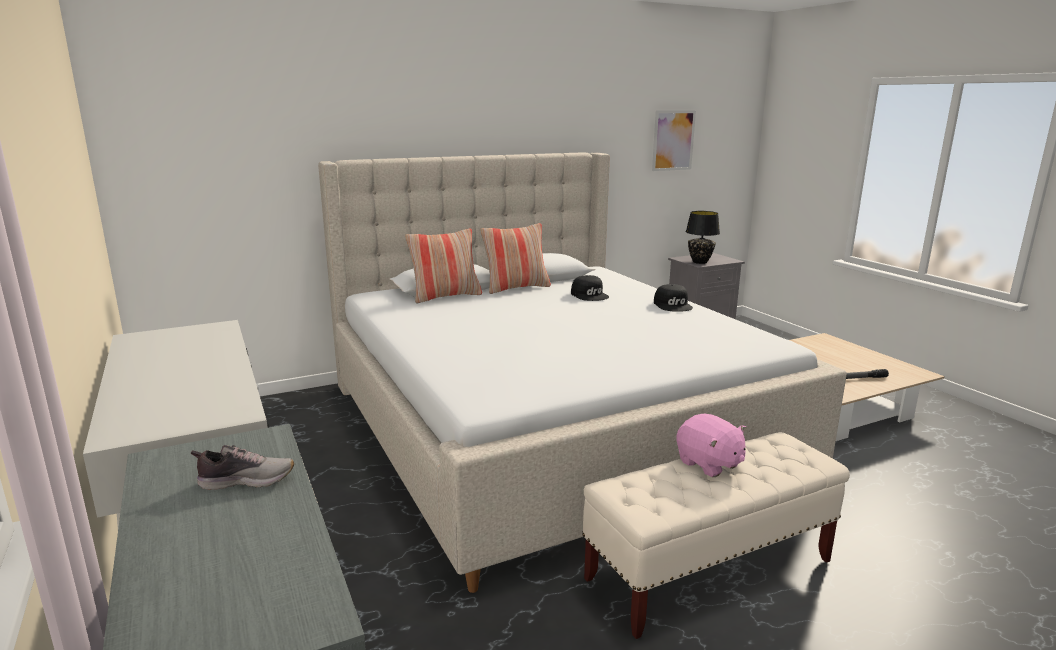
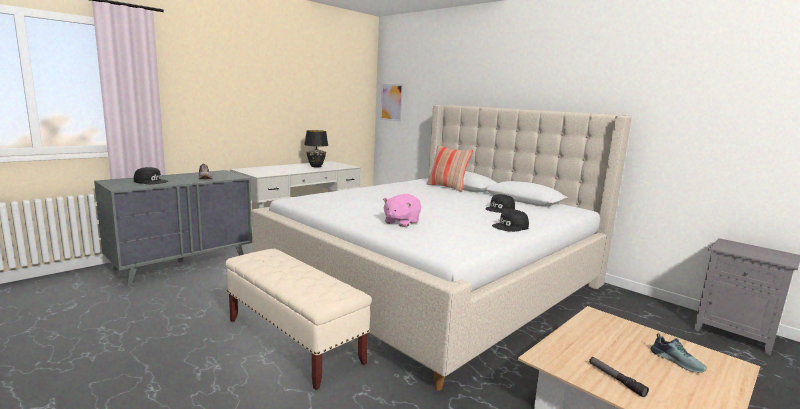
camera: 70 degrees right, 5 degrees down
(237, 568) = (151, 181): none -> black cap
(516, 288) = (488, 196): pillow -> none
(673, 140) = (746, 113): picture -> picture (391, 102)
(700, 262) = (733, 249): black table lamp -> black table lamp (316, 166)
(709, 464) = (303, 271): pink plush toy -> pink plush toy (401, 222)
(826, 352) = (677, 361): none -> shoe

